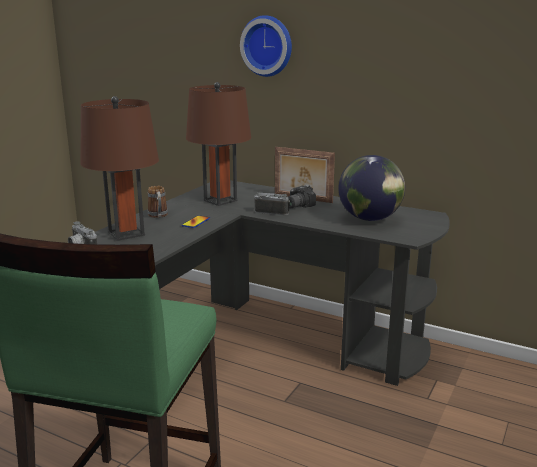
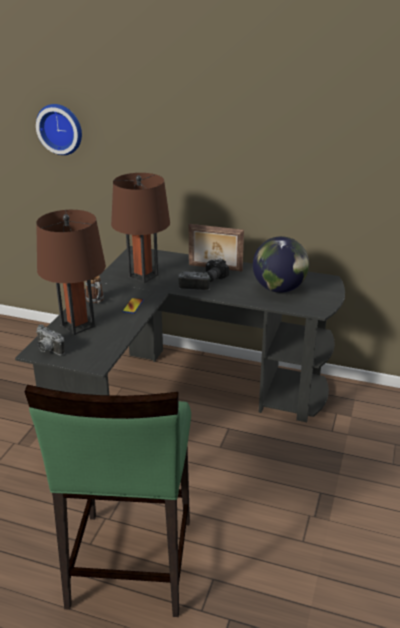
camera: 10 degrees left, 10 degrees up
(268, 46) = (175, 129): wall clock -> wall clock (61, 128)

